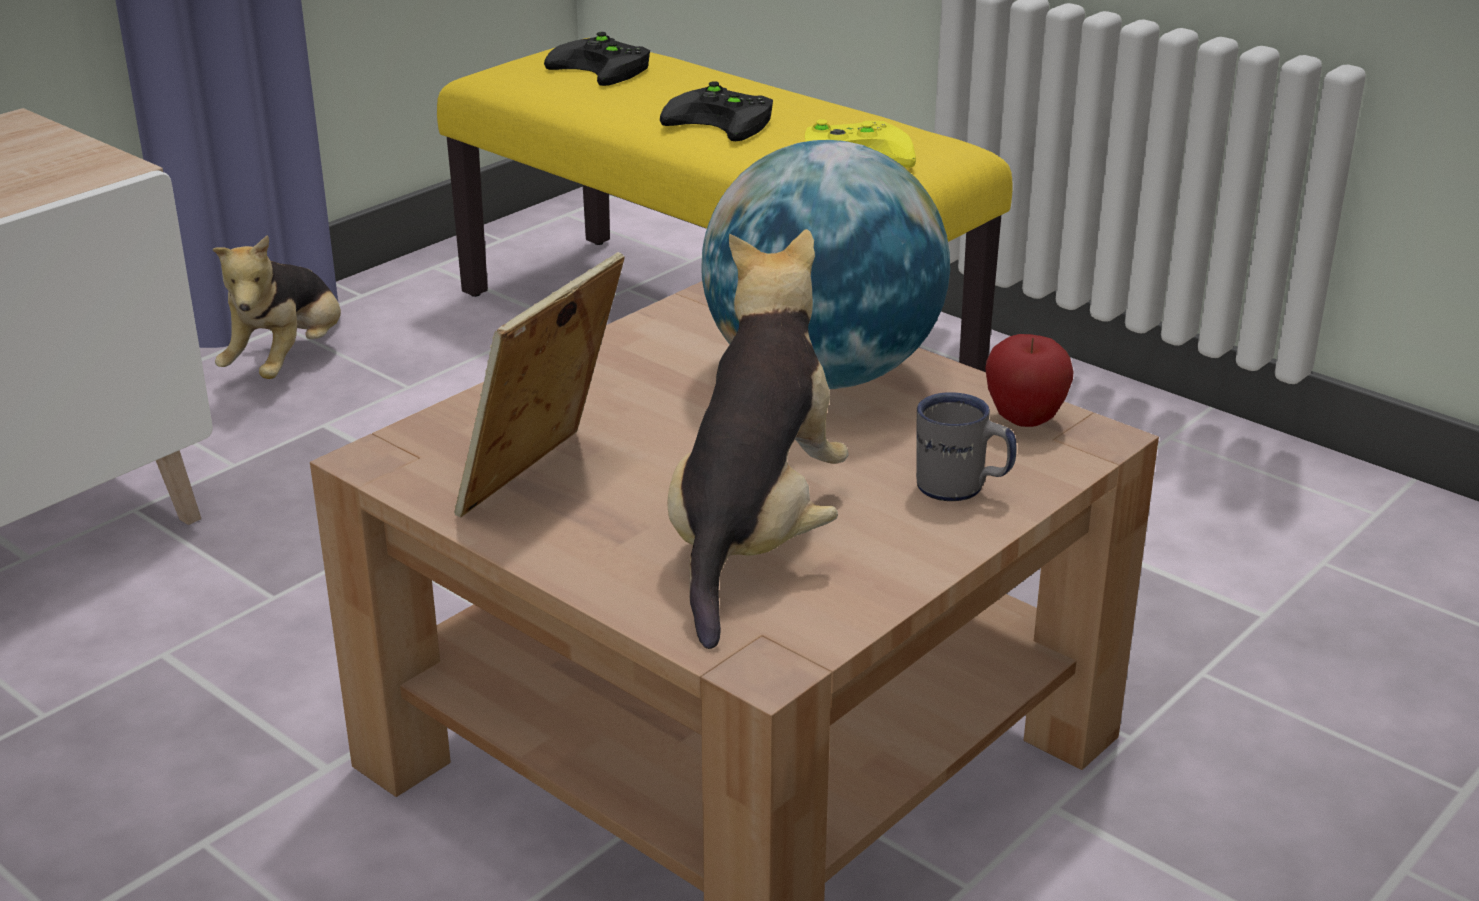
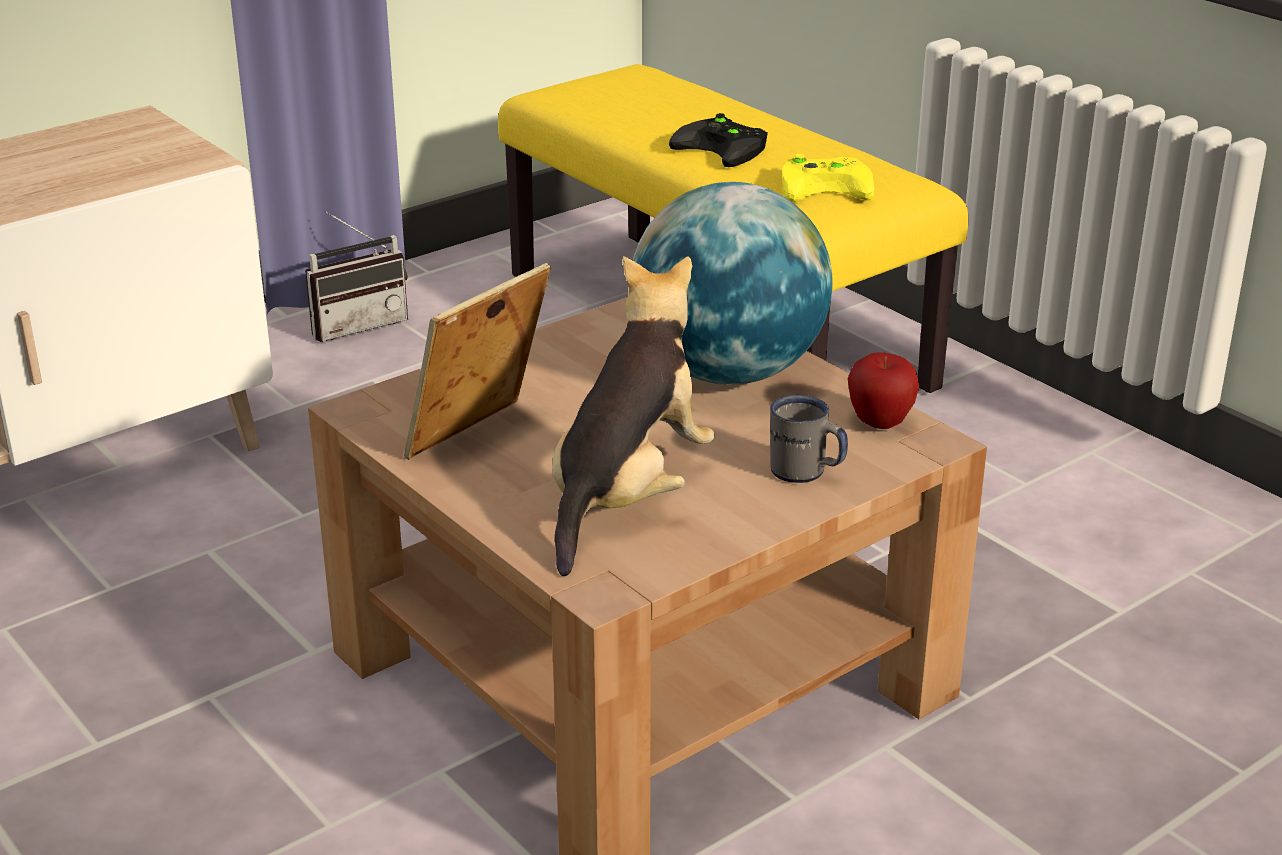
camera: 10 degrees right, 0 degrees up
(289, 362) = (357, 324): plush toy -> radio
(606, 68) = (640, 94): black game controller -> none

